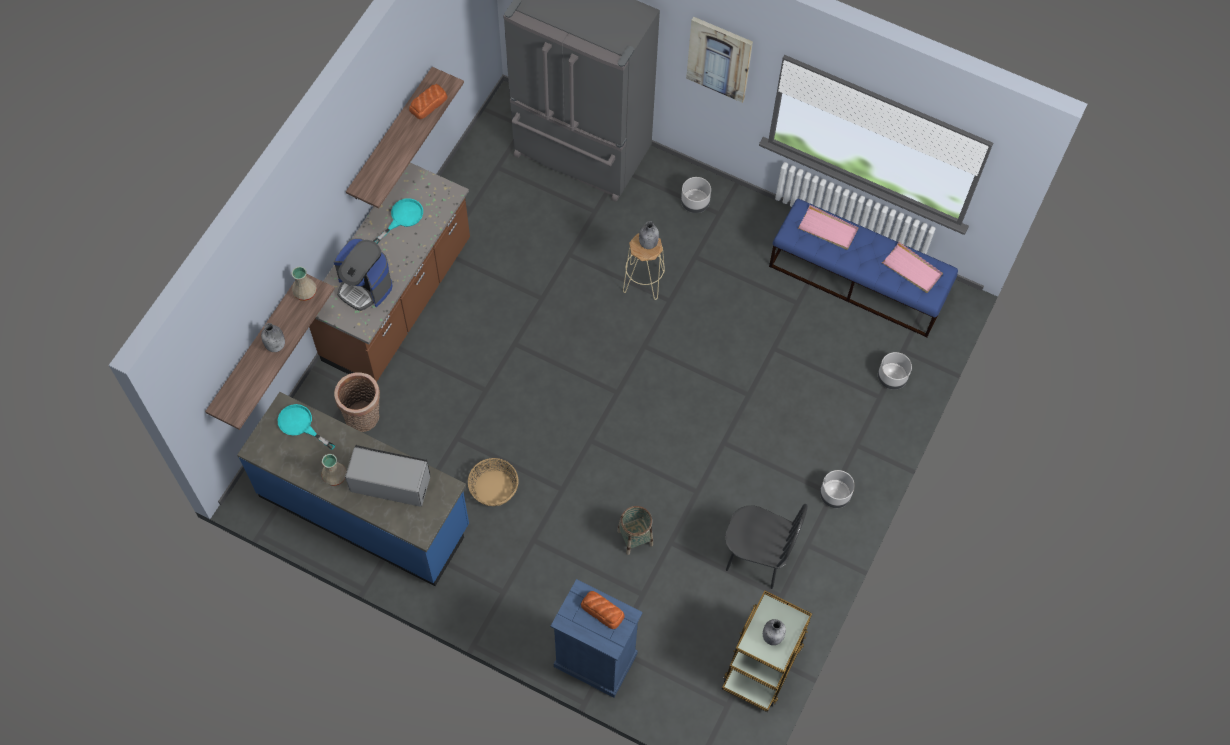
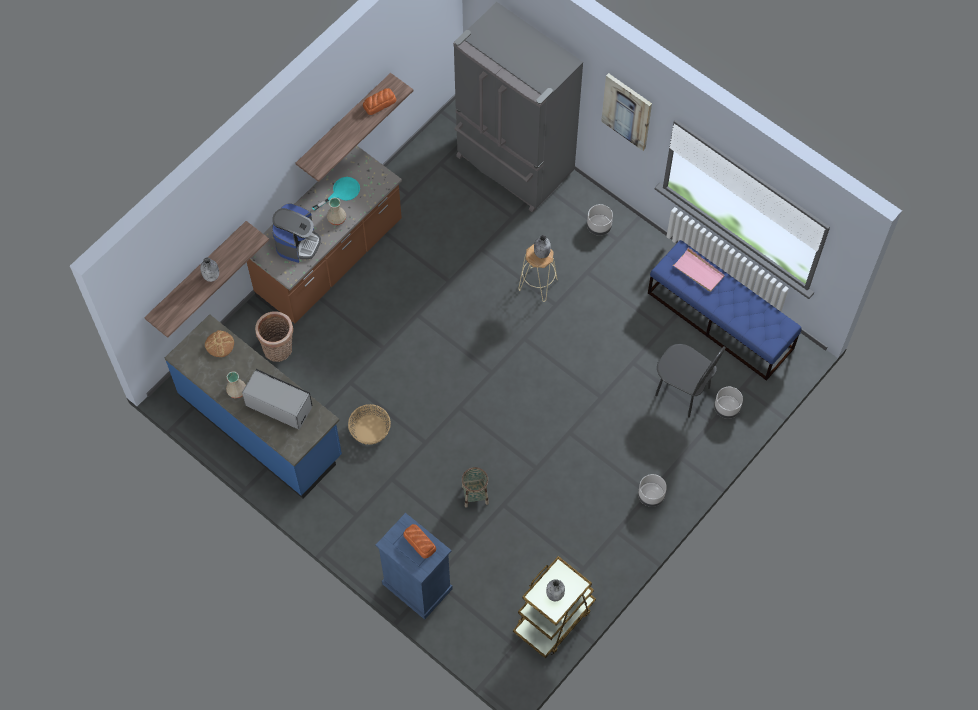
camera: 15 degrees right, 0 degrees up
(300, 425) = (219, 344): turquoise frying pan -> bread
(305, 292) = (245, 238): beige vase -> beige vase (337, 219)
(365, 287) = (297, 243): coffee machine -> coffee machine turned 120 degrees counterclockwise
(756, 559) = (571, 533): black chair -> black chair (682, 392)
(912, 269) = (761, 319): pink tray -> none

